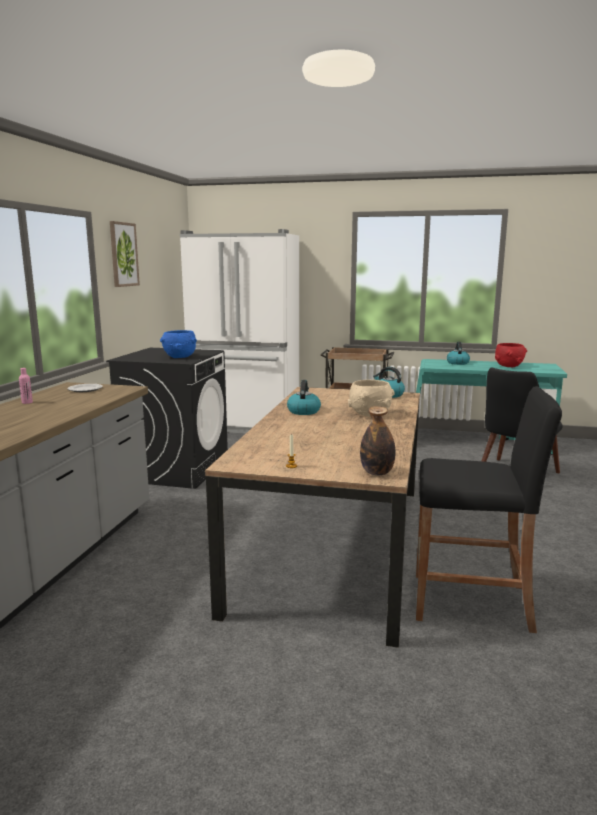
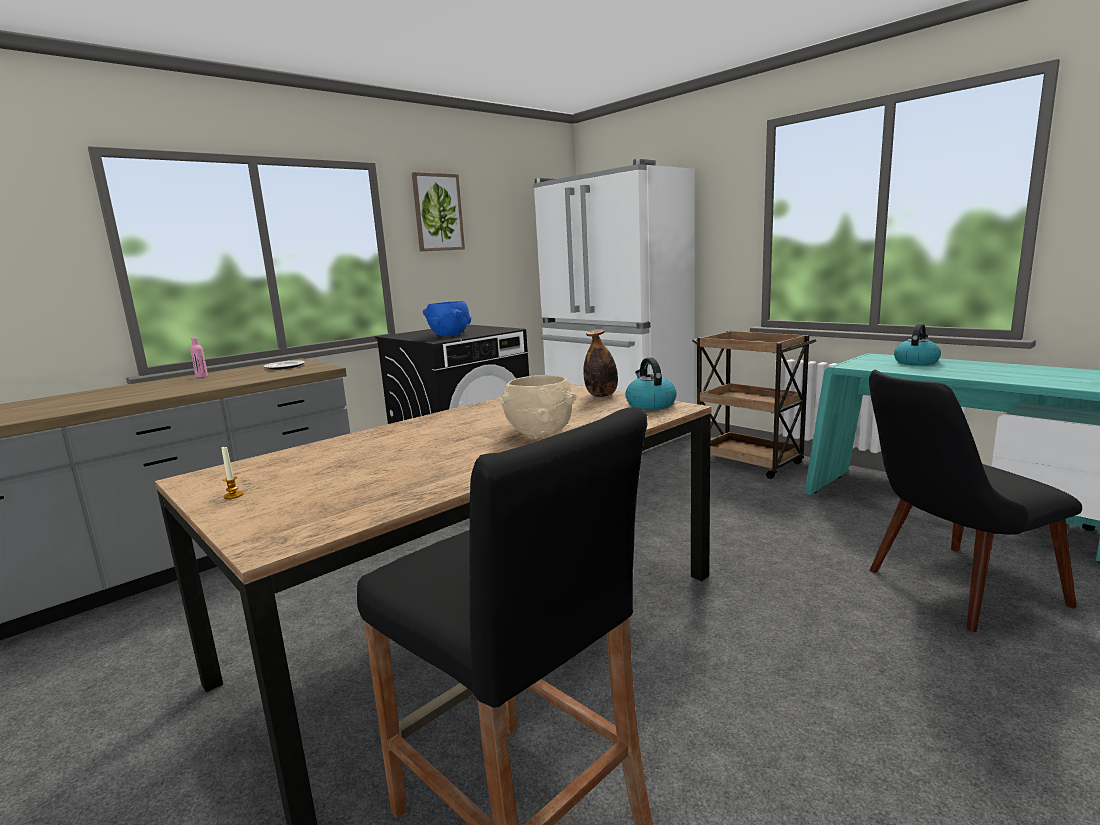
camera: 35 degrees right, 0 degrees up
(303, 411) = (471, 417): kettle -> none
(377, 473) = (282, 533): bottle -> bottle (601, 395)
(508, 366) = (1016, 373): red bowl -> none

